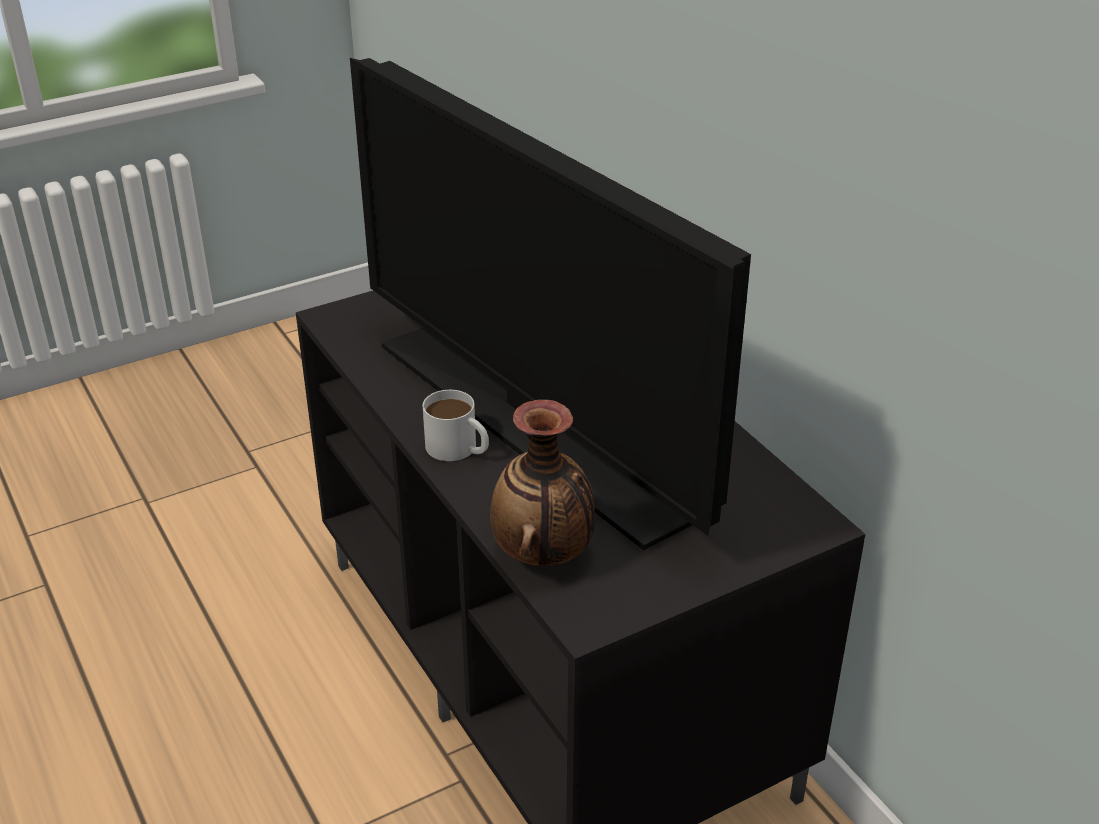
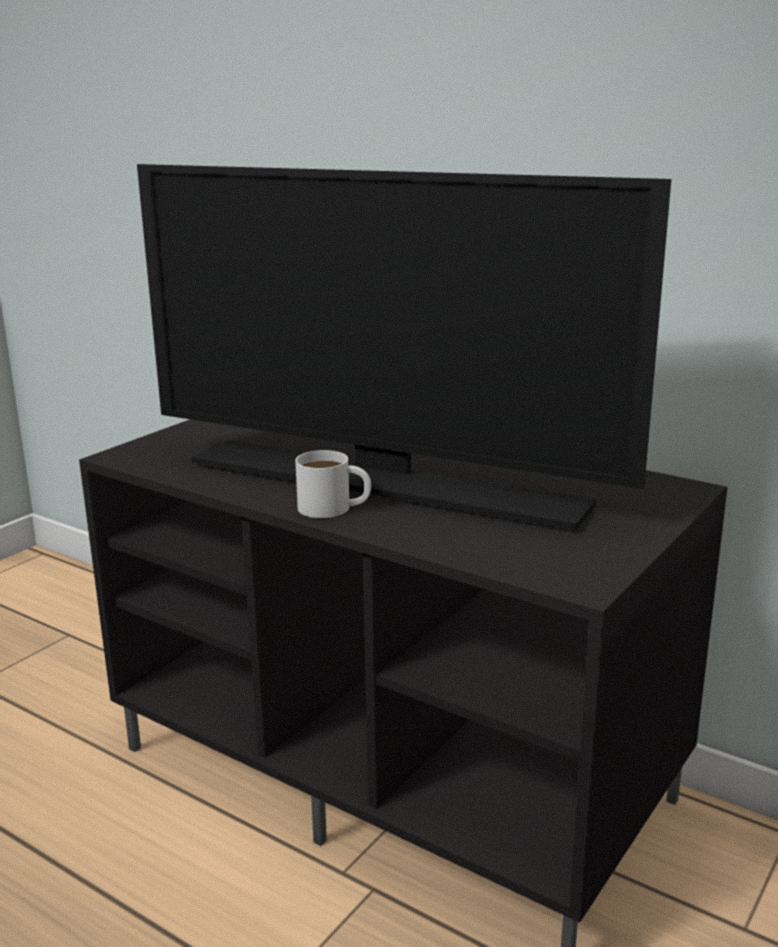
camera: 25 degrees left, 15 degrees down
(544, 554) = (491, 553): vase -> none

